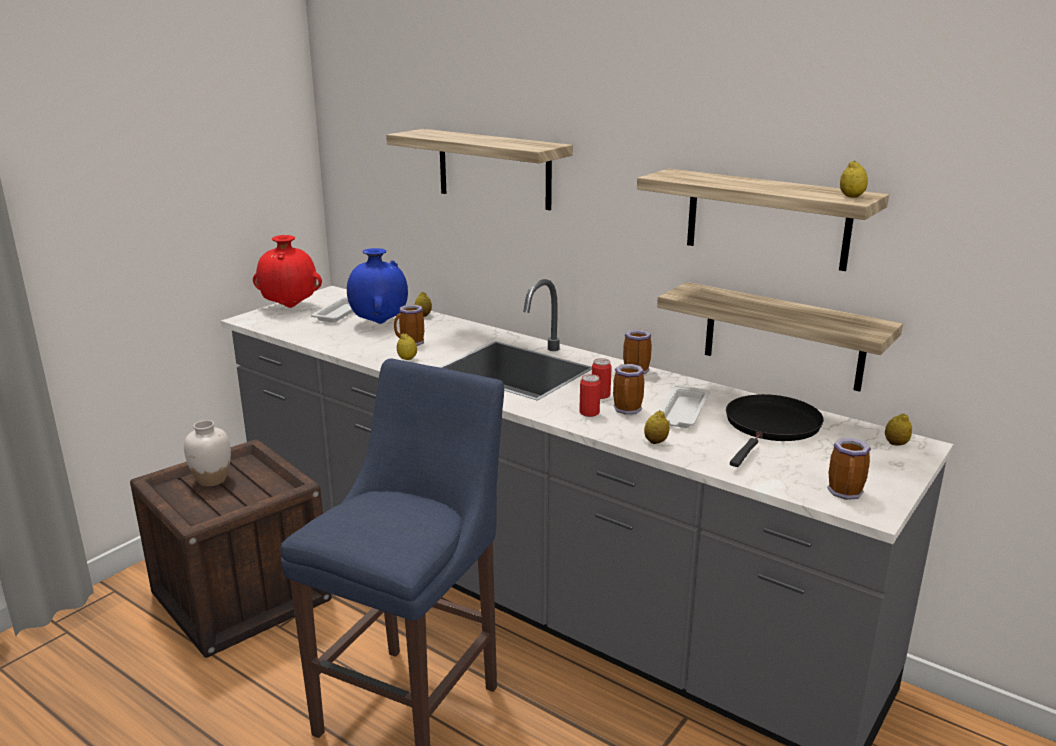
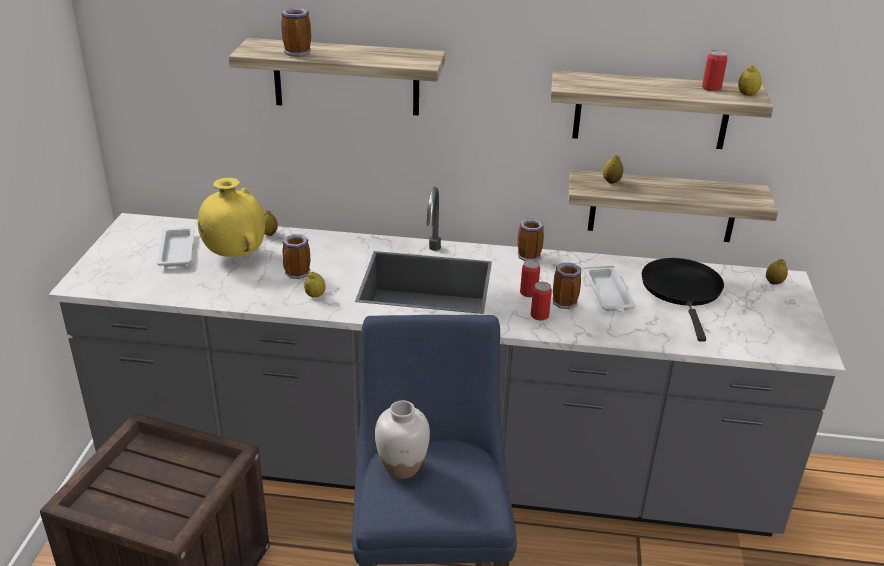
camera: 30 degrees left, 10 degrees up
(212, 480) = (130, 477): white vase -> white vase (402, 467)
(290, 307) = (110, 255): red vase -> none
(379, 323) = (235, 255): blue vase -> yellow vase
(655, 442) = (619, 332): lemon -> lemon (611, 181)
(817, 190) = (711, 88): none -> can
(846, 494) = (787, 342): mug -> mug (299, 53)

